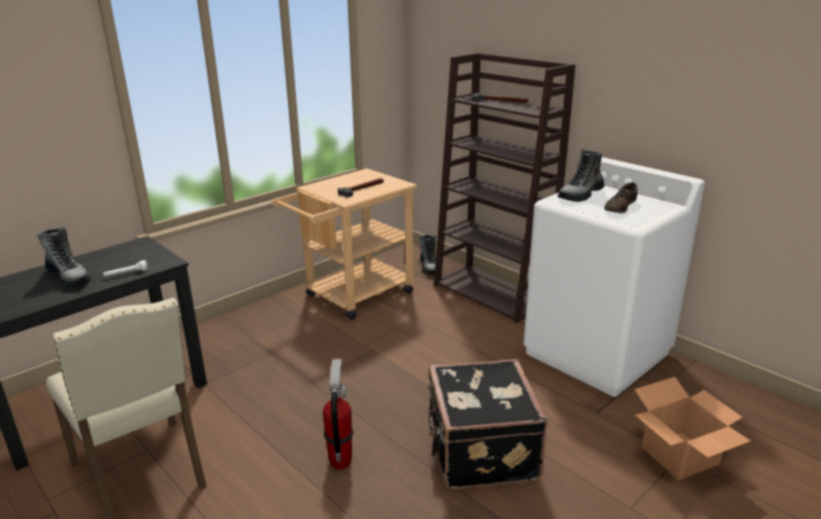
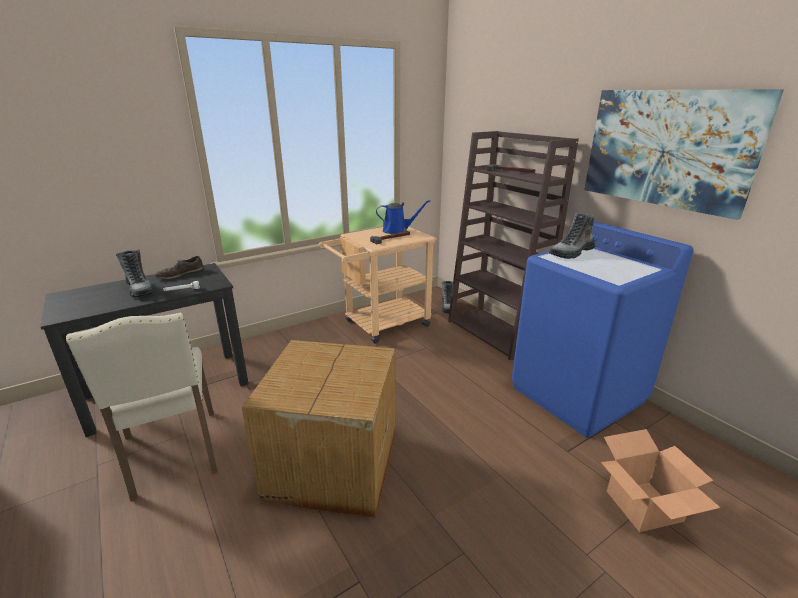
camera: 10 degrees right, 0 degrees up
(340, 461) = (331, 465): fire extinguisher -> cardboard box
(366, 178) = (397, 231): none -> blue watering can
(479, 451) = (453, 473): black suitcase -> none
(597, 353) = (578, 394): white washing machine -> blue washing machine
(620, 207) = (607, 266): brown shoe -> brown shoe (180, 274)
(670, 77) = (667, 148): none -> picture

